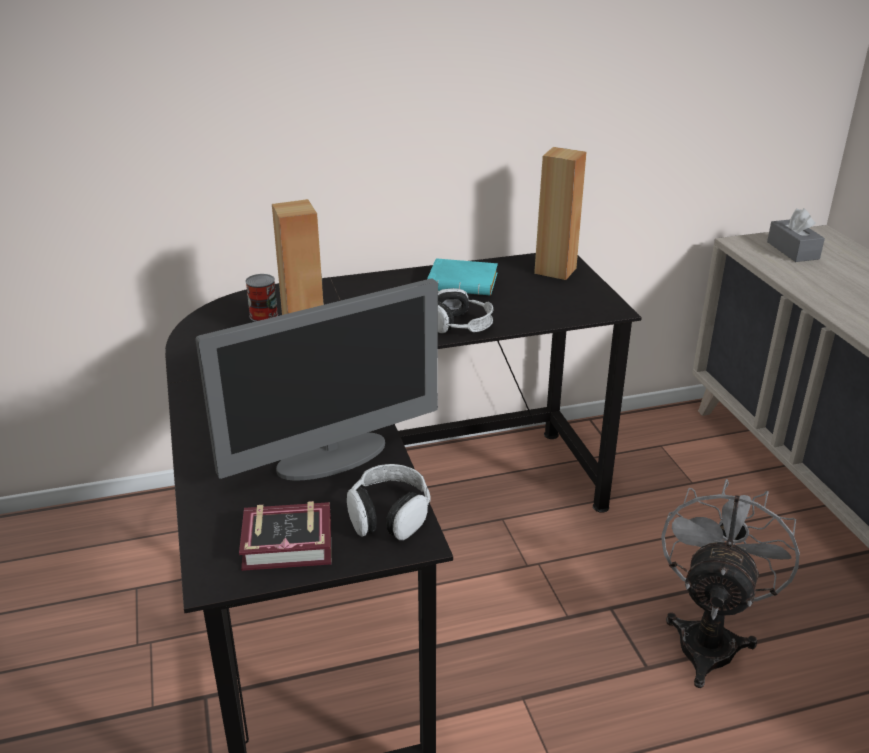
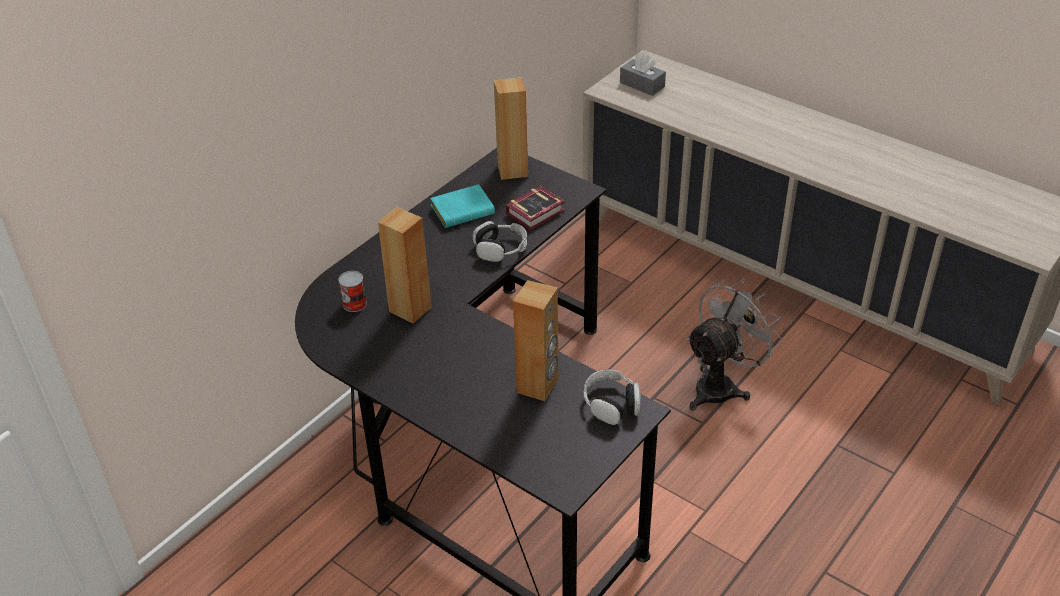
camera: 35 degrees left, 10 degrees up
(292, 546) = (583, 451): book -> book (538, 212)
(333, 457) = (538, 386): monitor -> brown speaker
(709, 638) = (721, 385): grey fan -> grey fan turned 60 degrees clockwise

